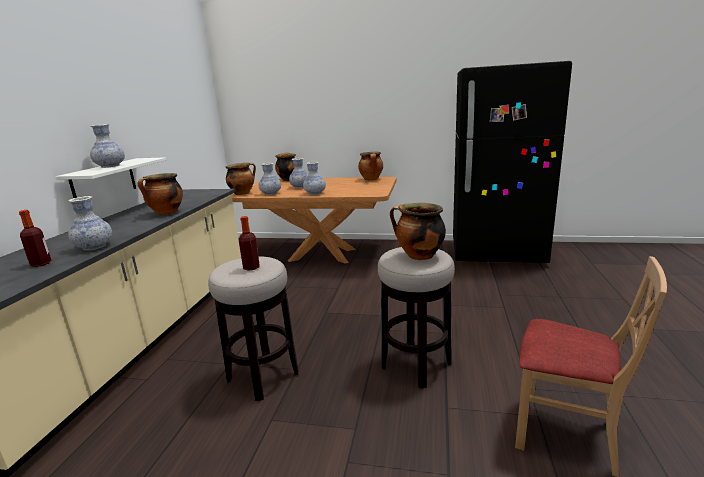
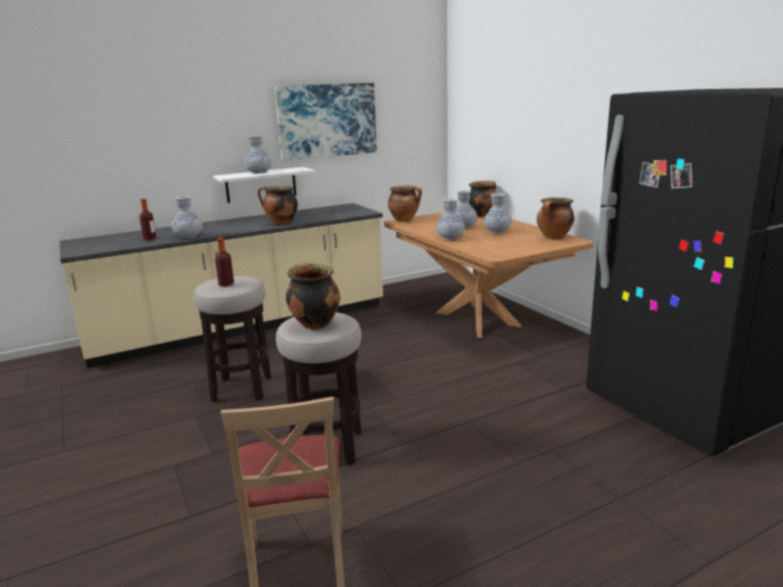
camera: 50 degrees right, 0 degrees up
(146, 110) = (327, 120): none -> picture
(270, 193) = (420, 227): vase -> vase (497, 231)

